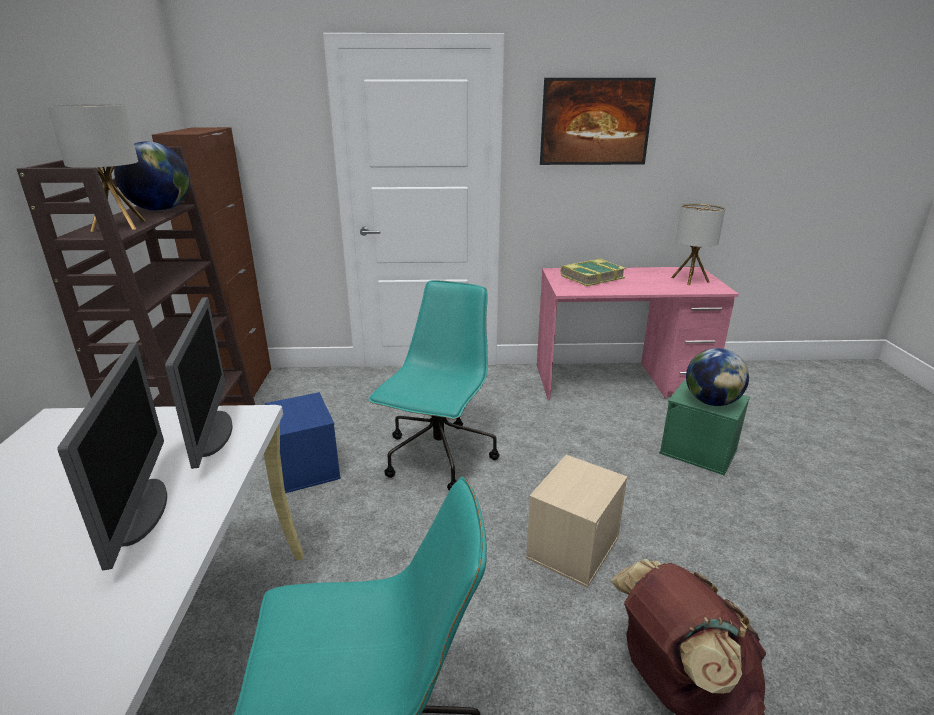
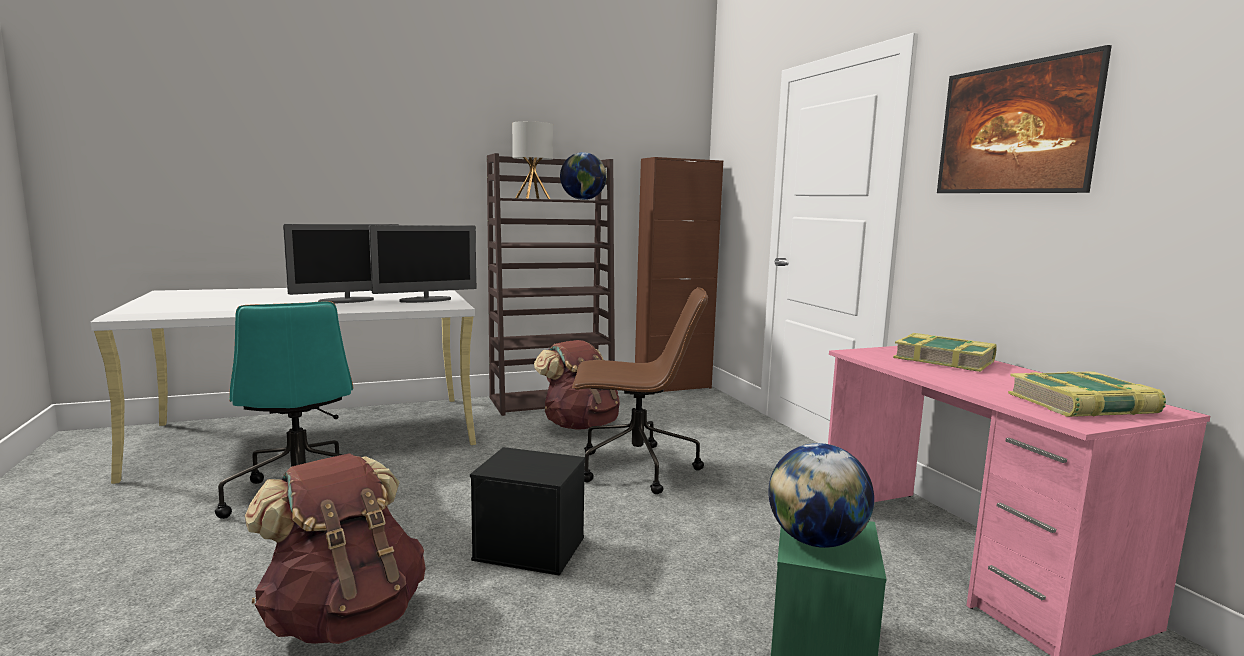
camera: 70 degrees right, 15 degrees down
(305, 467) = (579, 425): blue storage box -> brown backpack
(438, 458) = (634, 468): turquoise office chair -> brown office chair
(572, 546) = (531, 548): beige storage box -> black storage box
(690, 280) = (1082, 405): table lamp -> book

